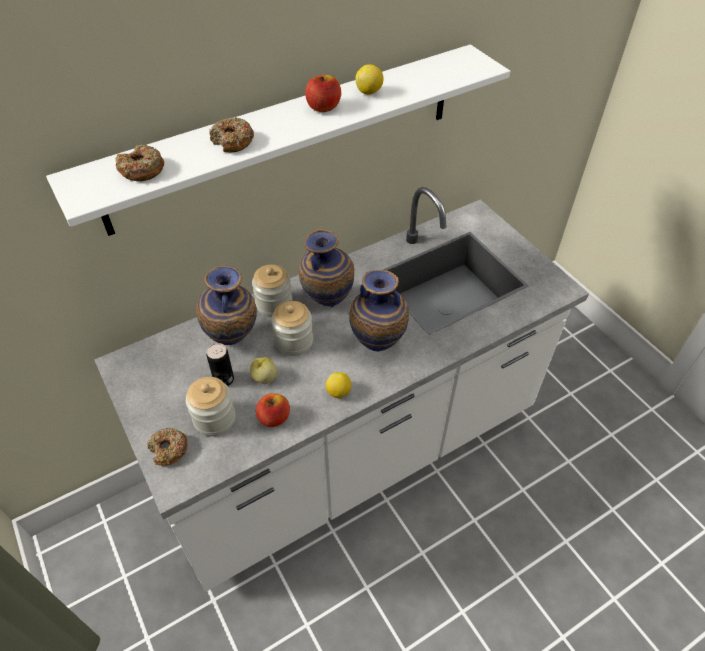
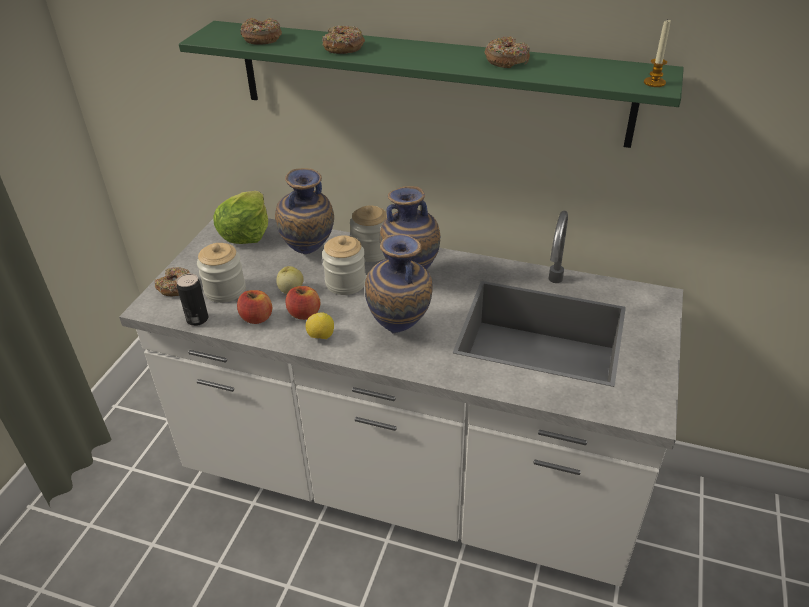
camera: 50 degrees right, 10 degrees down
(152, 362) = (246, 233): none -> lettuce
(224, 379) = (266, 272): can -> can (197, 319)
(287, 137) = (428, 82): white shelf -> green shelf
(323, 107) = (448, 55): apple -> apple (304, 314)
(369, 92) = (506, 60): lemon -> donut
(480, 65) = (654, 83): none -> candle

